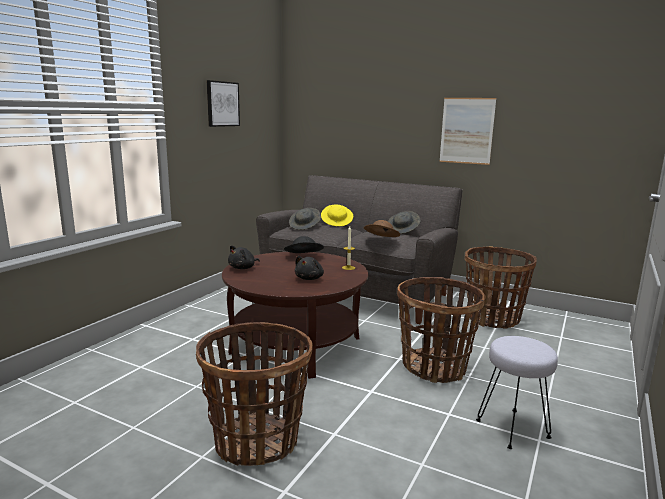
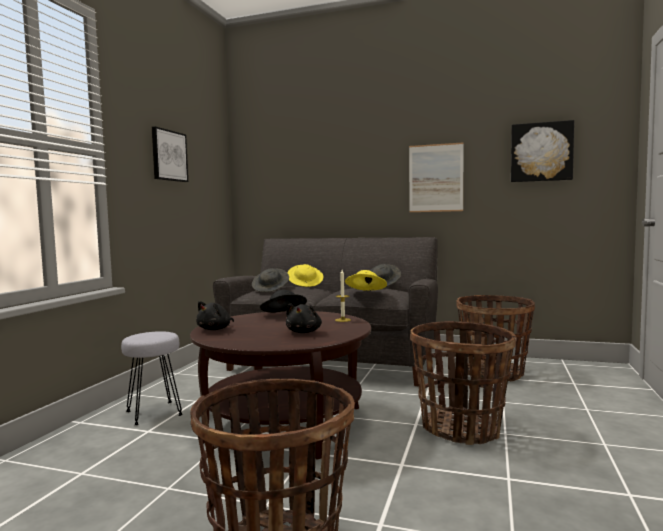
camera: 10 degrees left, 10 degrees down
(381, 240) = (365, 293): brown hat -> yellow hat
(513, 429) = (592, 485): grey stool -> grey stool (155, 413)
(571, 113) = (541, 152): none -> picture

